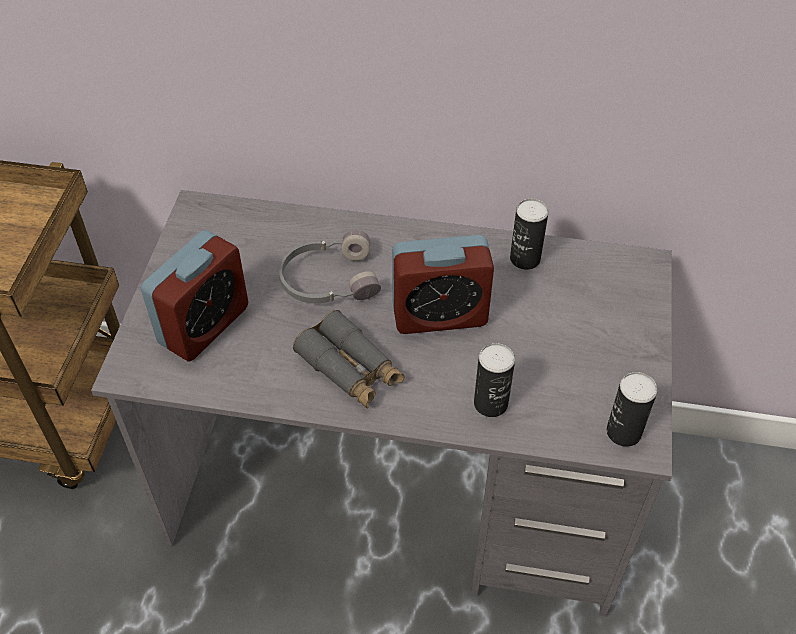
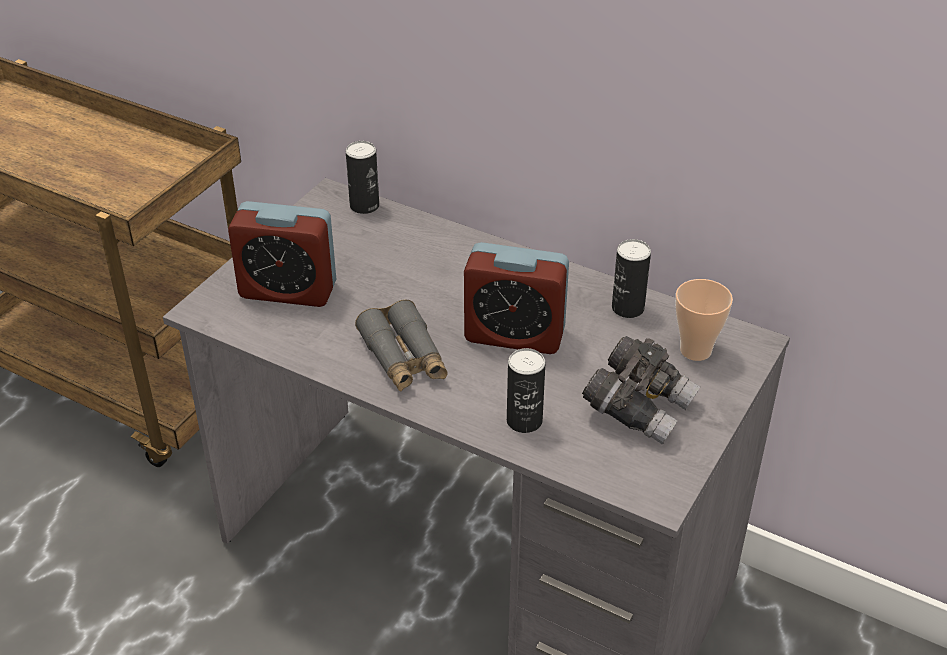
camera: 20 degrees right, 10 degrees down
(204, 325) = (288, 290): alarm clock -> alarm clock turned 45 degrees clockwise
(328, 279) = (423, 280): grey headphones -> none
(582, 359) = (639, 407): none -> grey binoculars
(602, 286) = (695, 350): none -> cup
(623, 432) = (646, 480): can -> can (364, 206)

